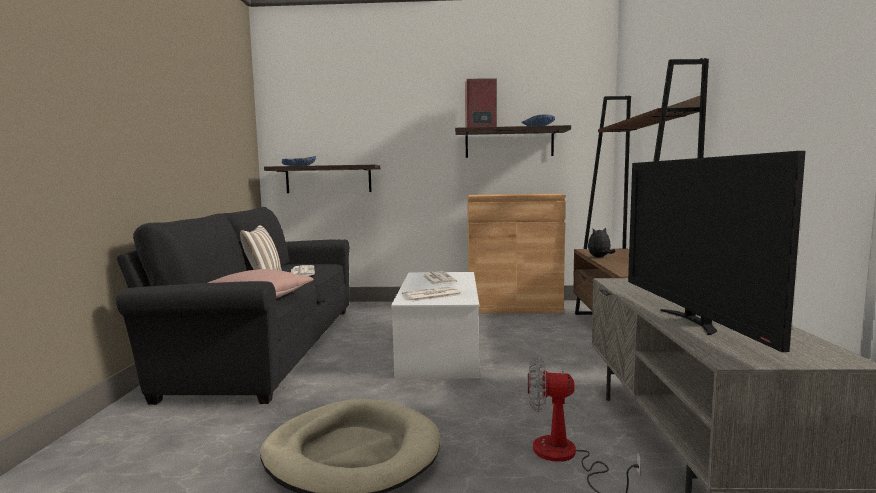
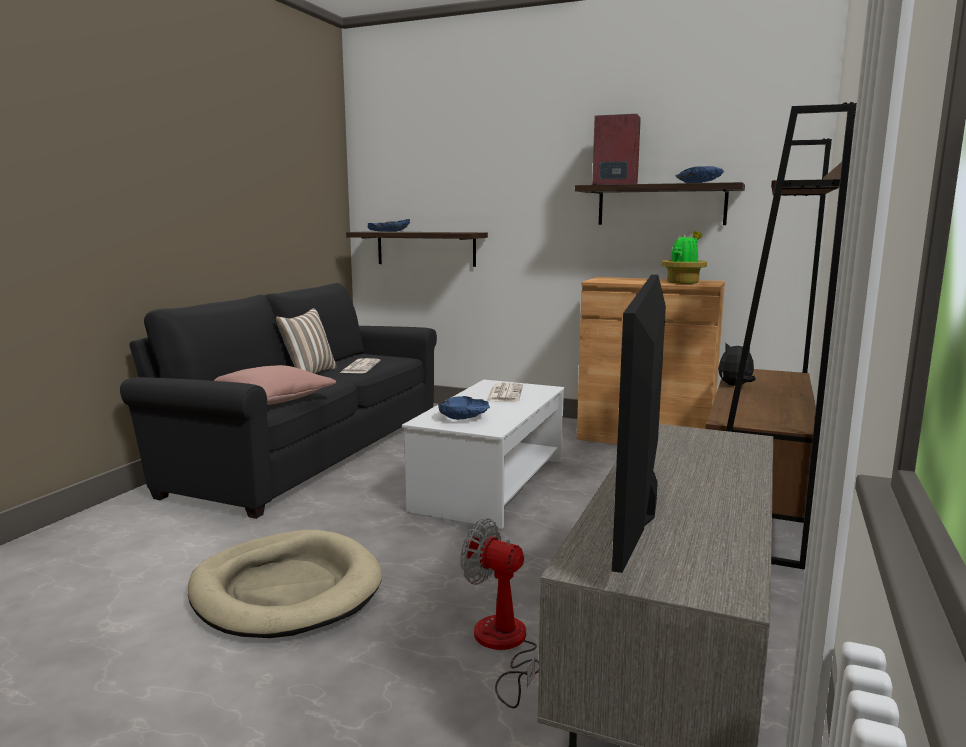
camera: 20 degrees right, 5 degrees up
(431, 295) = (464, 416): newspaper -> blue bowl
(536, 194) = (683, 283): none -> potted plant

